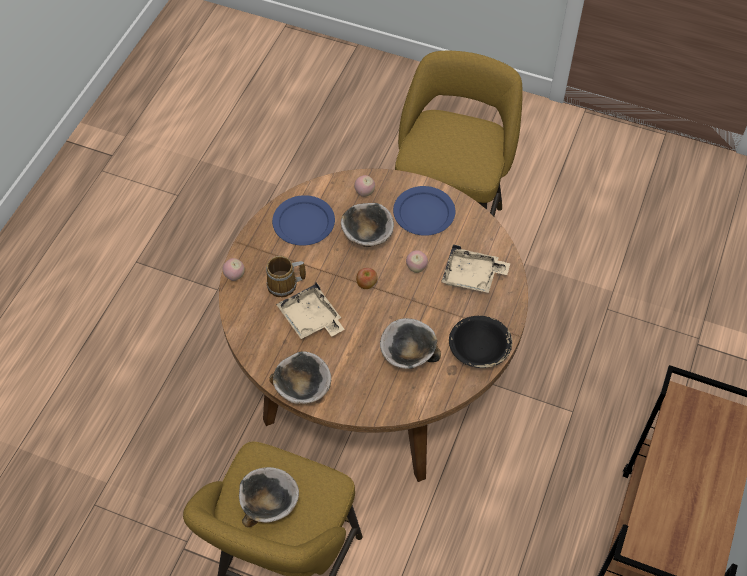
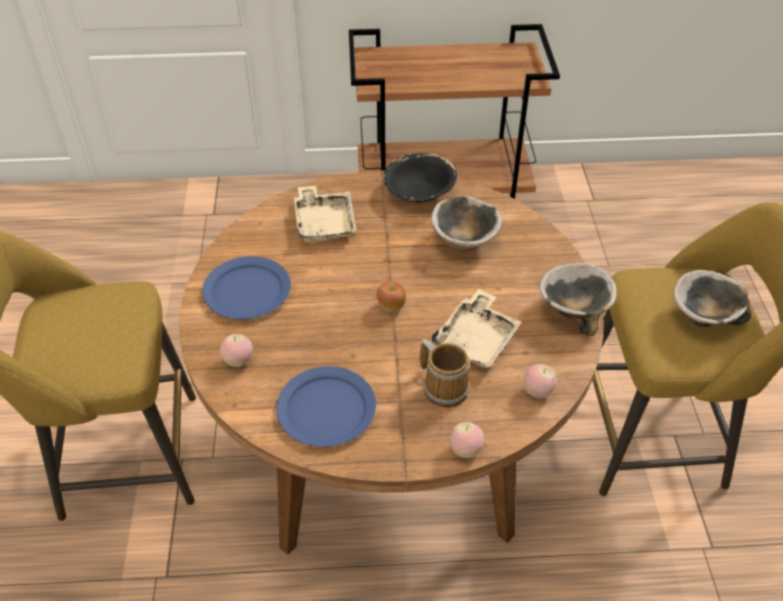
camera: 115 degrees left, 10 degrees down
(367, 236) = (315, 332): bowl -> none
(416, 268) = (339, 271): apple -> apple (537, 392)

